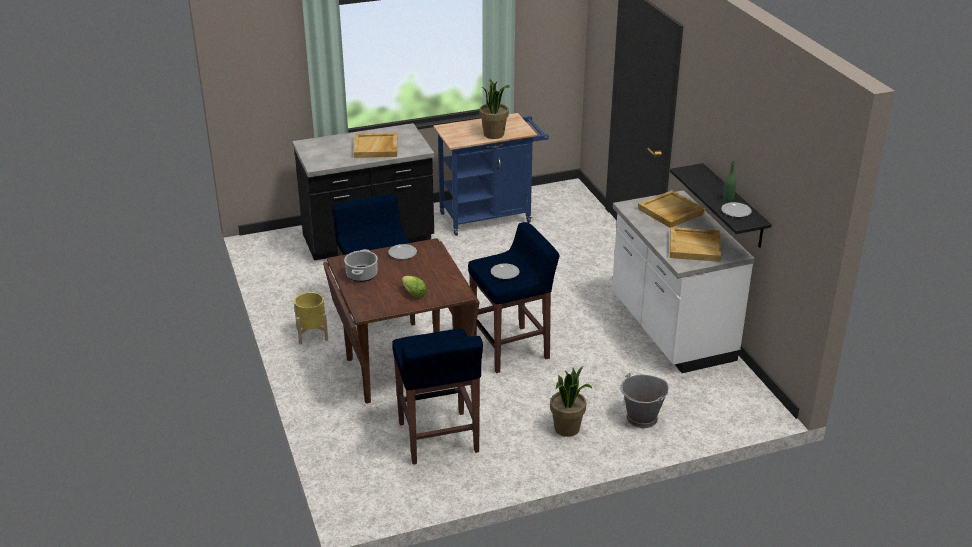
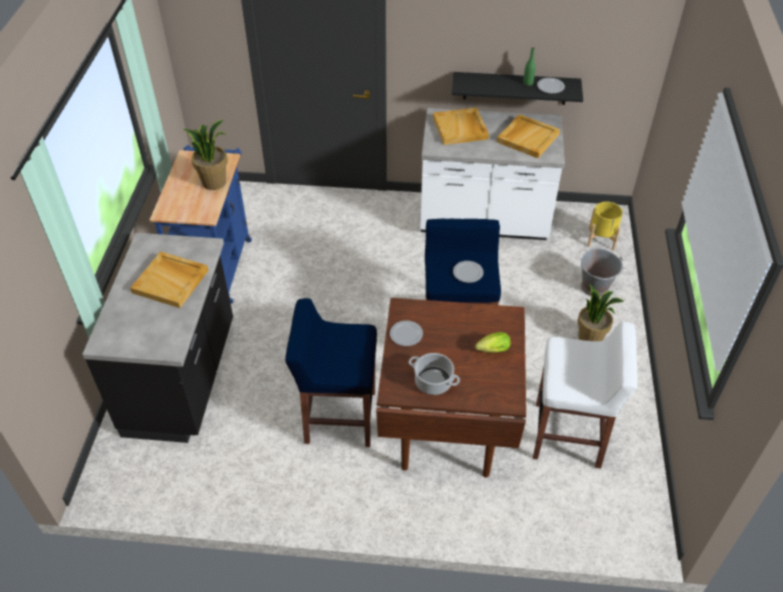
camera: 65 degrees left, 15 degrees up
(312, 334) = (338, 488): yellow planter -> yellow planter (601, 239)
(438, 439) = (569, 435): blue stool -> white stool

